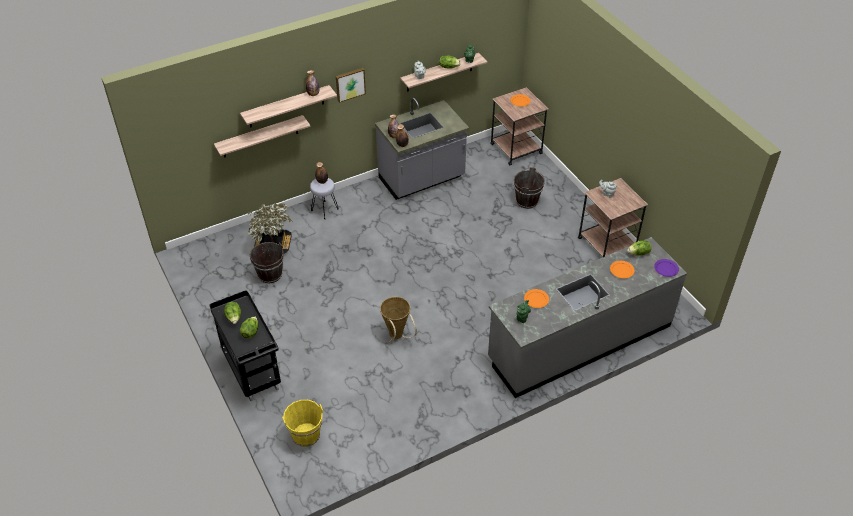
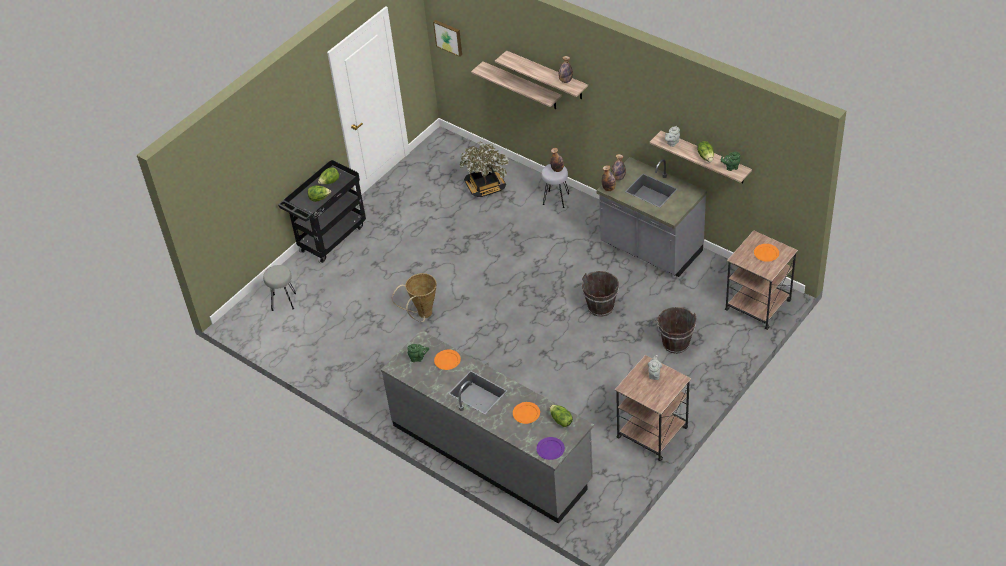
camera: 70 degrees right, 0 degrees up
(270, 275) = (448, 201): brown bucket -> brown bucket (600, 307)
(306, 435) = (283, 301): yellow bucket -> grey stool
(350, 84) = (608, 99): picture -> picture (448, 37)

